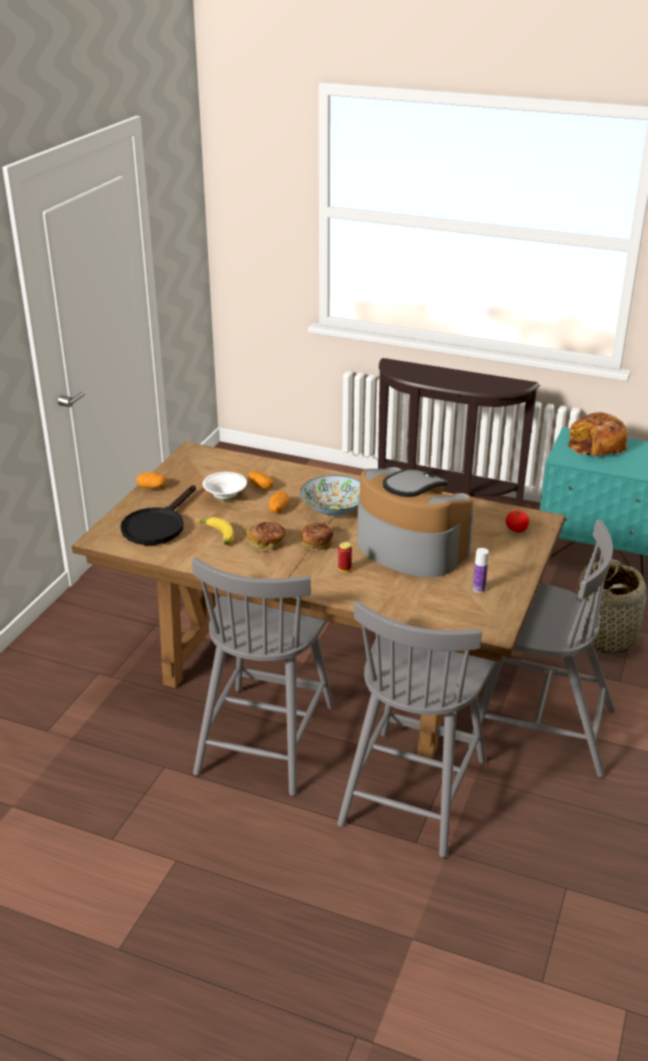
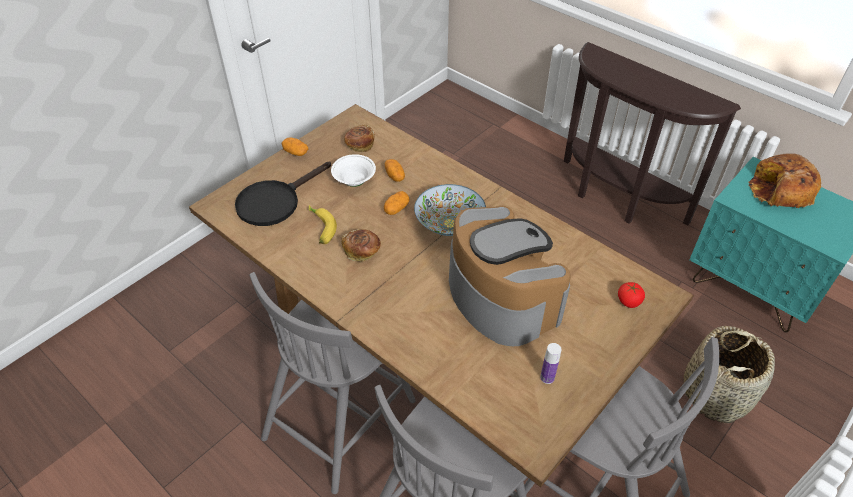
camera: 20 degrees right, 15 degrees up
(316, 544) = (409, 265): bread -> bread (360, 145)
(344, 569) = (420, 308): can -> none

